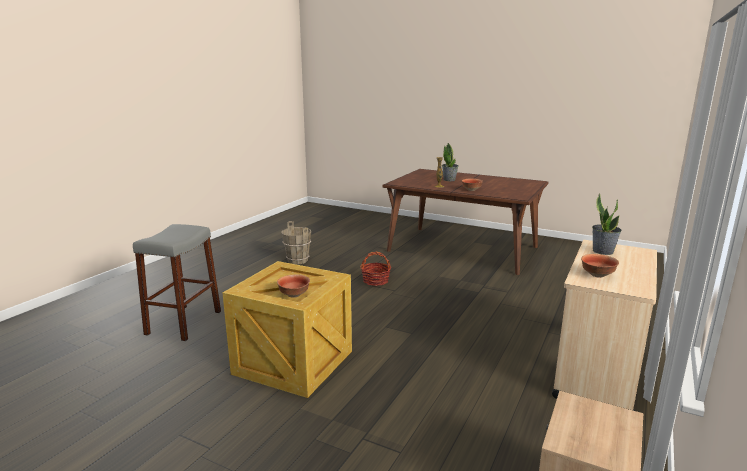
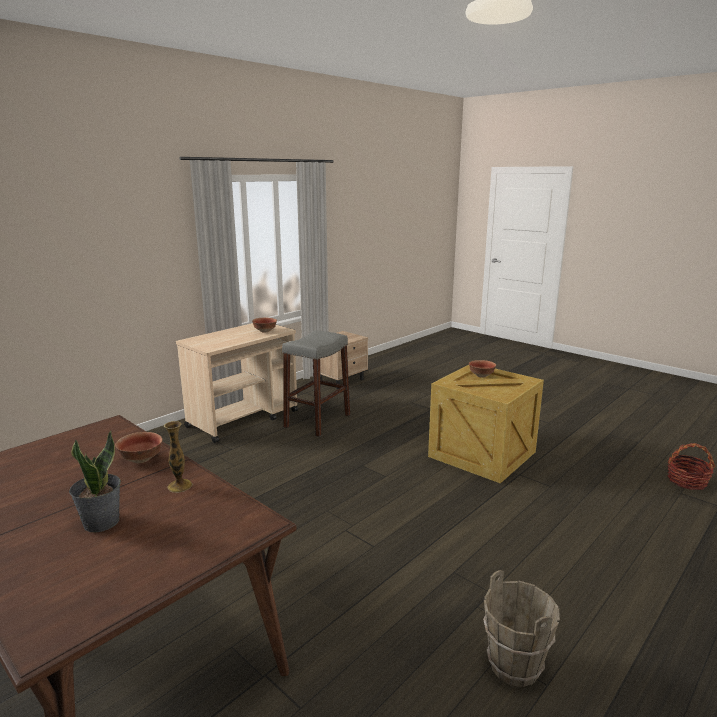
camera: 165 degrees left, 0 degrees up
(184, 323) = (632, 515): grey stool -> grey stool (317, 421)
(375, 281) = (364, 557): basket -> basket (687, 481)
(603, 251) = (220, 343): potted plant -> none

